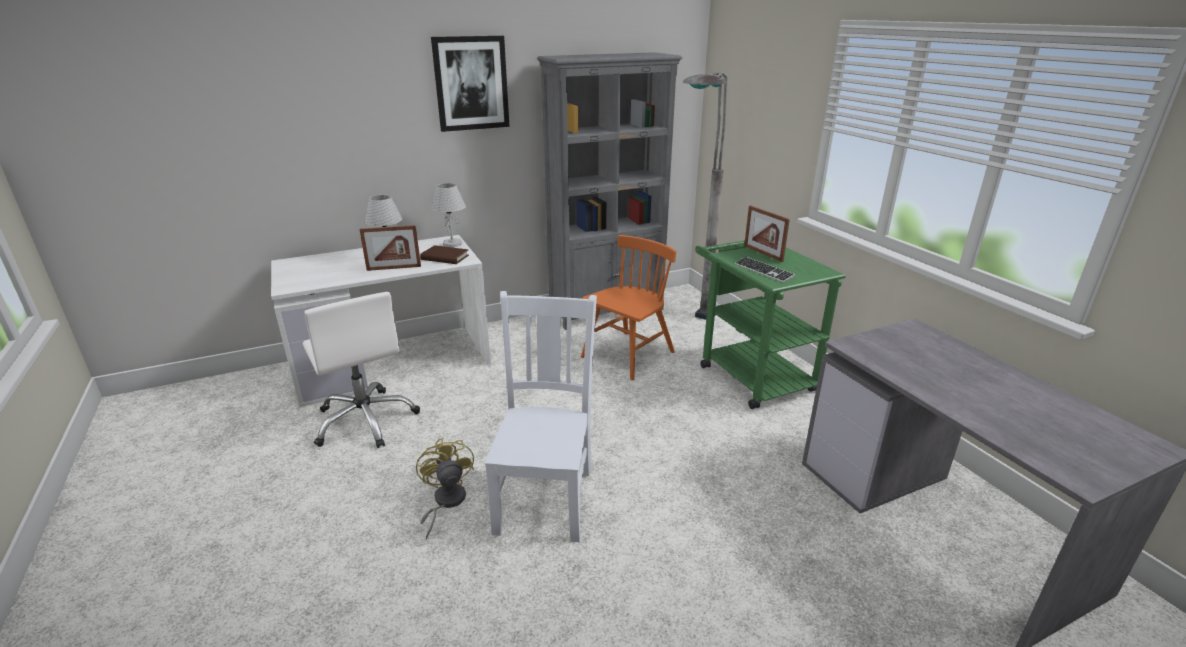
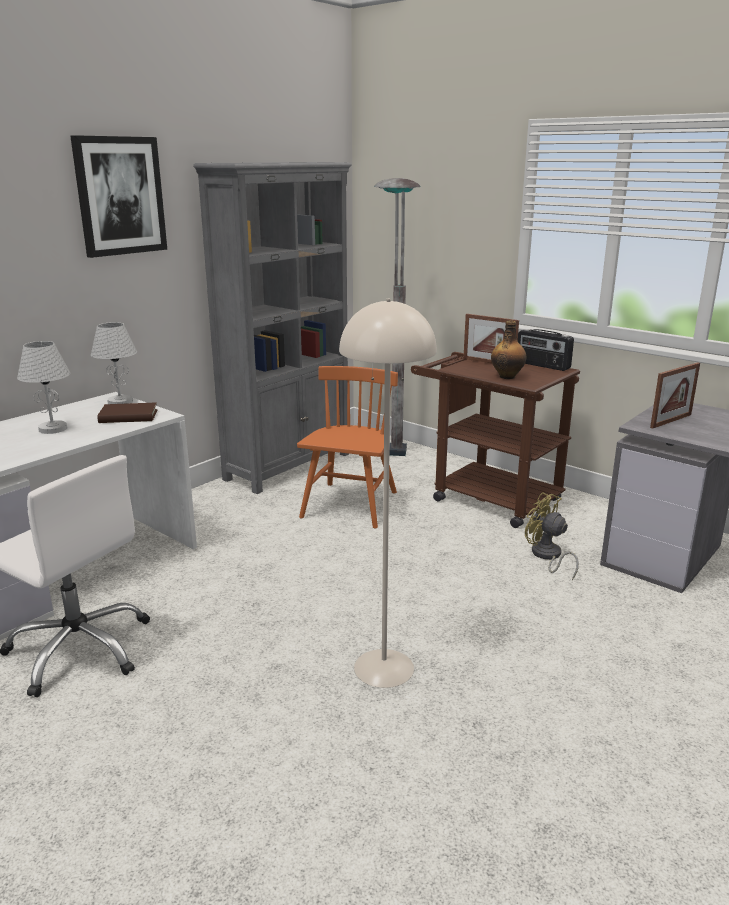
camera: 25 degrees left, 5 degrees down
(394, 268) = (71, 437): picture frame -> picture frame (671, 421)
(445, 502) = (270, 708): yellow fan -> yellow fan (547, 556)
(546, 497) = (384, 667): white chair -> beige floor lamp
(750, 373) = (486, 496): green cart -> brown cart
(763, 271) = (507, 376): keyboard -> bottle
(812, 264) = (542, 365): none -> radio

